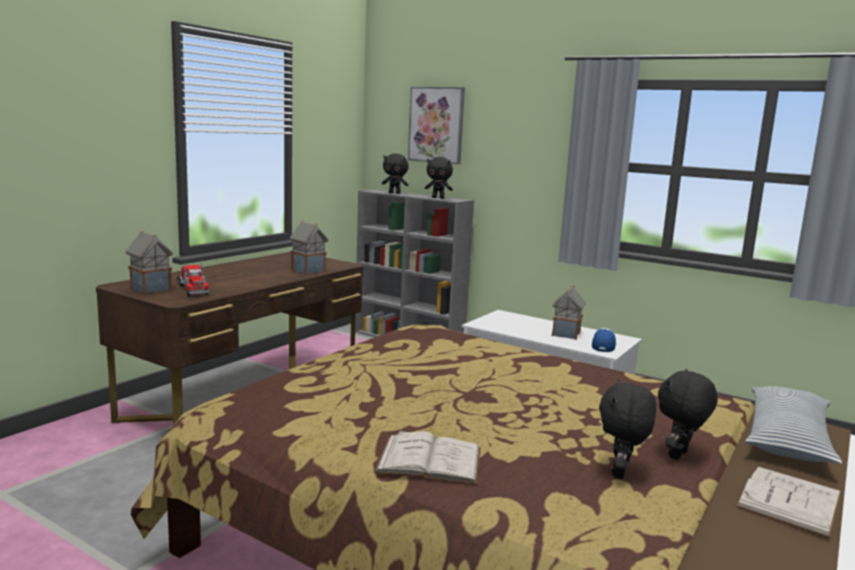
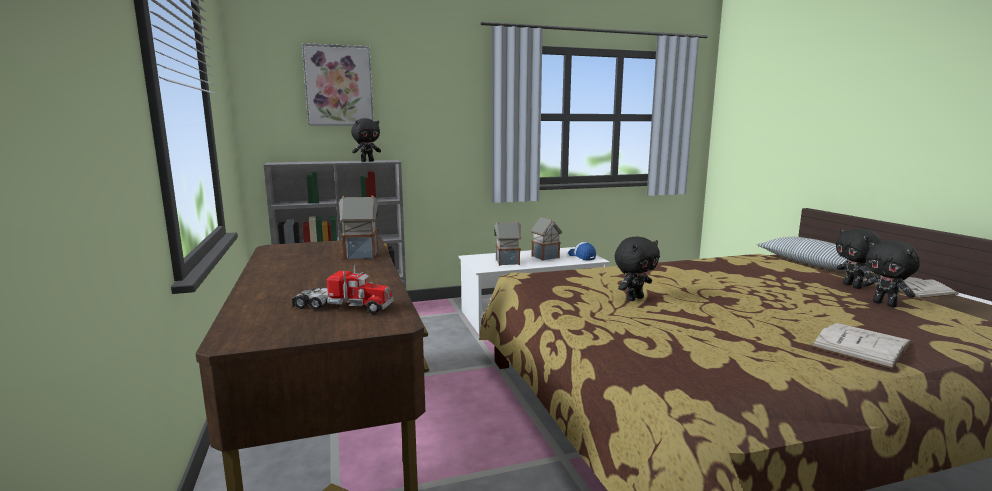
camera: 50 degrees left, 0 degrees up
(150, 289) = (298, 326): toy house -> toy house (506, 262)
(395, 193) = (309, 162): black plush toy -> black plush toy (634, 298)

